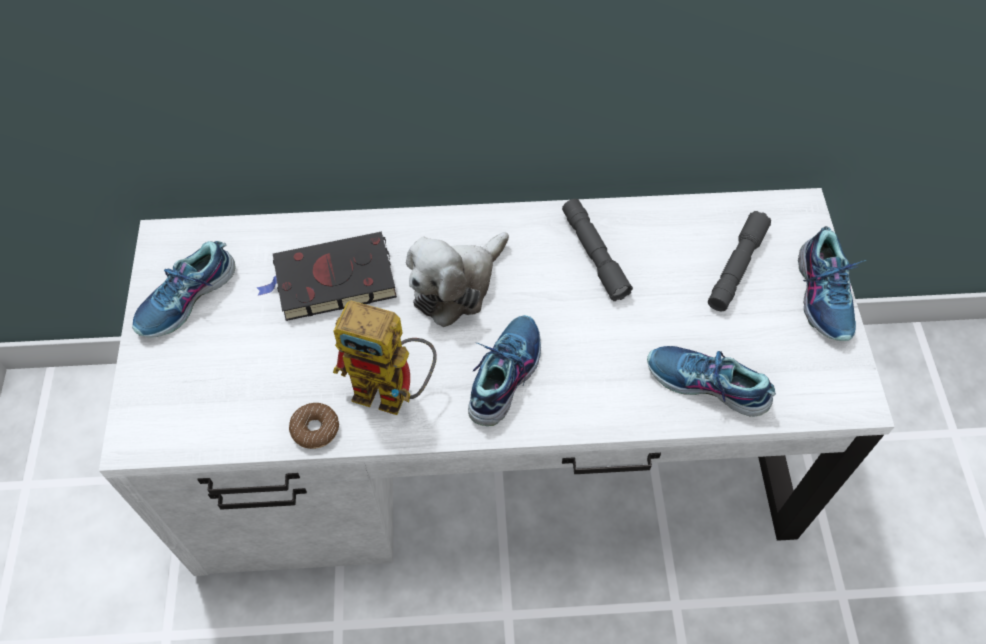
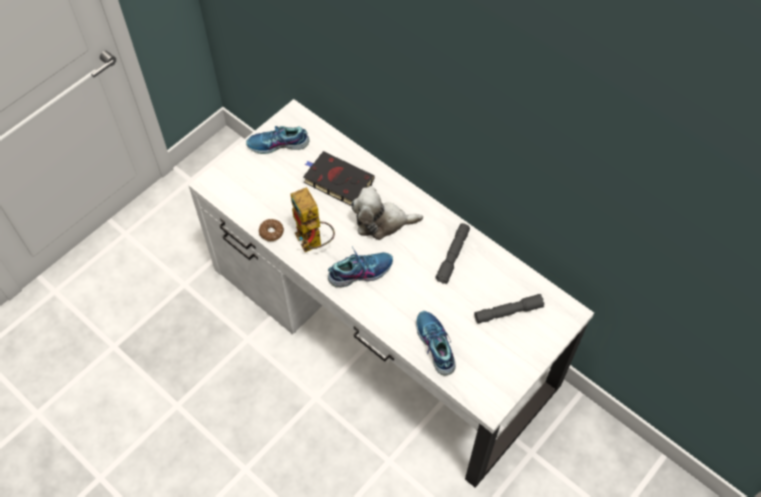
camera: 45 degrees right, 0 degrees up
(825, 295) = (533, 356): shoe -> none

